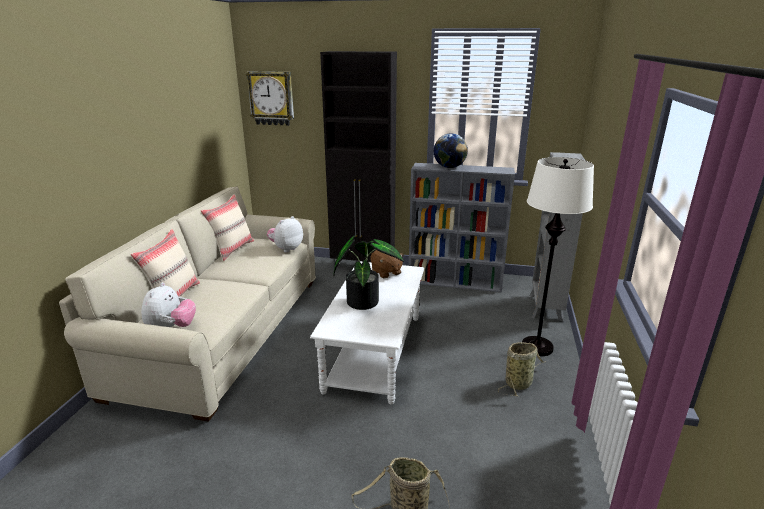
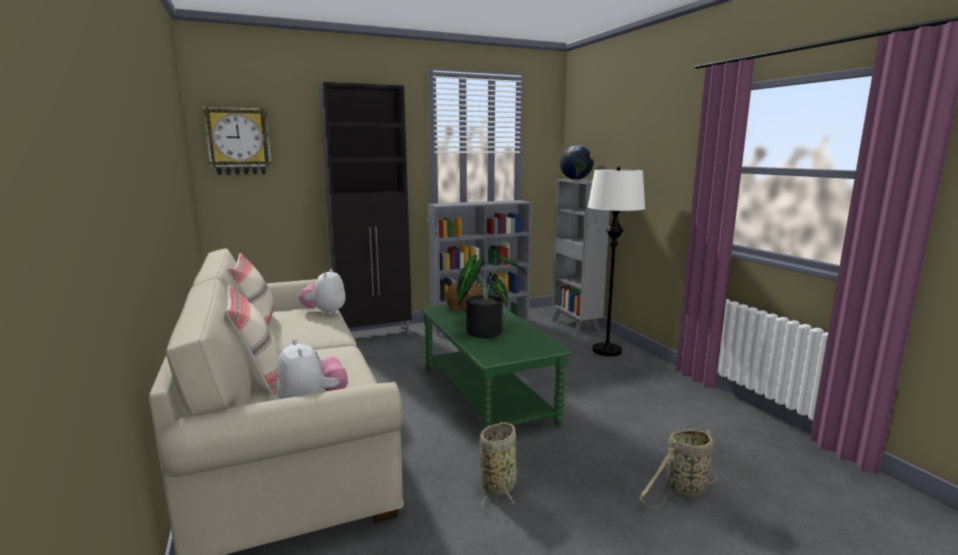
camera: 35 degrees left, 10 degrees down
(375, 352) = (486, 394): white coffee table -> green coffee table
(449, 167) = (468, 203): globe -> globe (575, 179)
(519, 383) = (629, 376): basket -> basket (499, 484)

